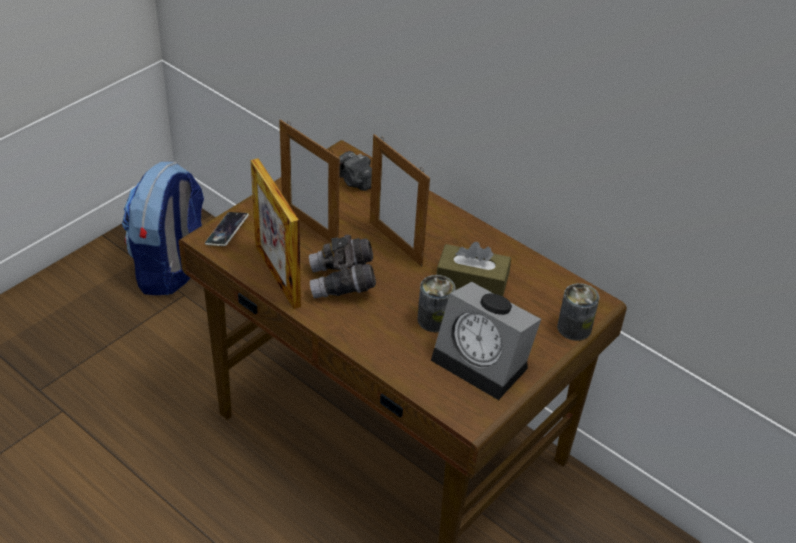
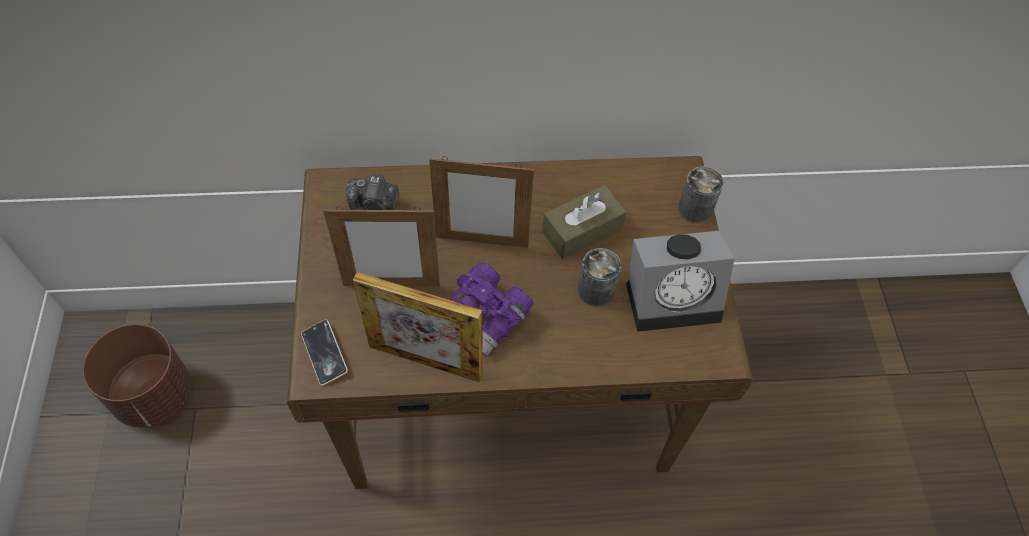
camera: 45 degrees left, 15 degrees up
(171, 269) = (154, 394): backpack -> brown planter
(342, 282) = (486, 318): grey binoculars -> purple binoculars

